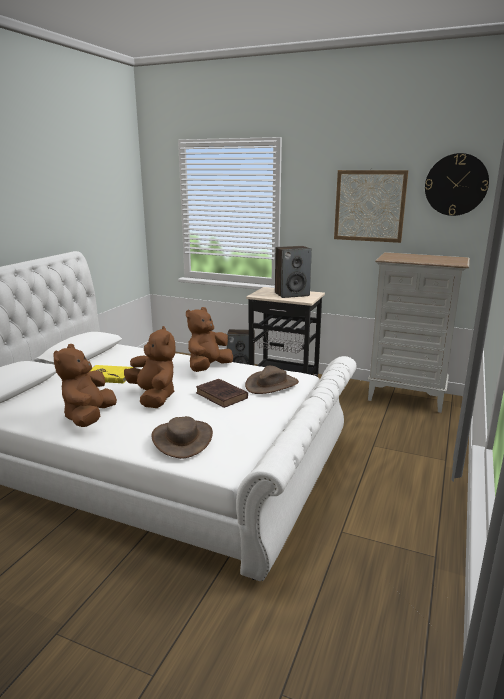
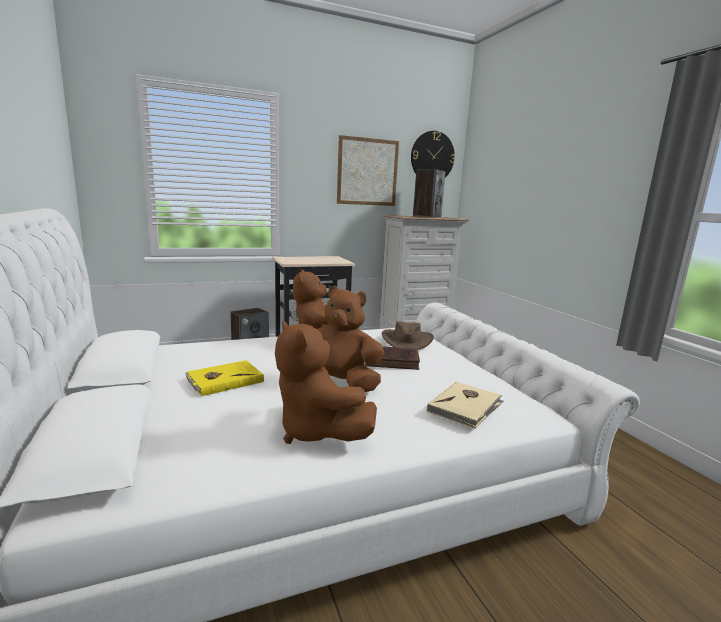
camera: 45 degrees left, 5 degrees down
(182, 439) = (465, 407): brown hat -> beige book
(292, 294) = (318, 259): speaker -> speaker (427, 216)

